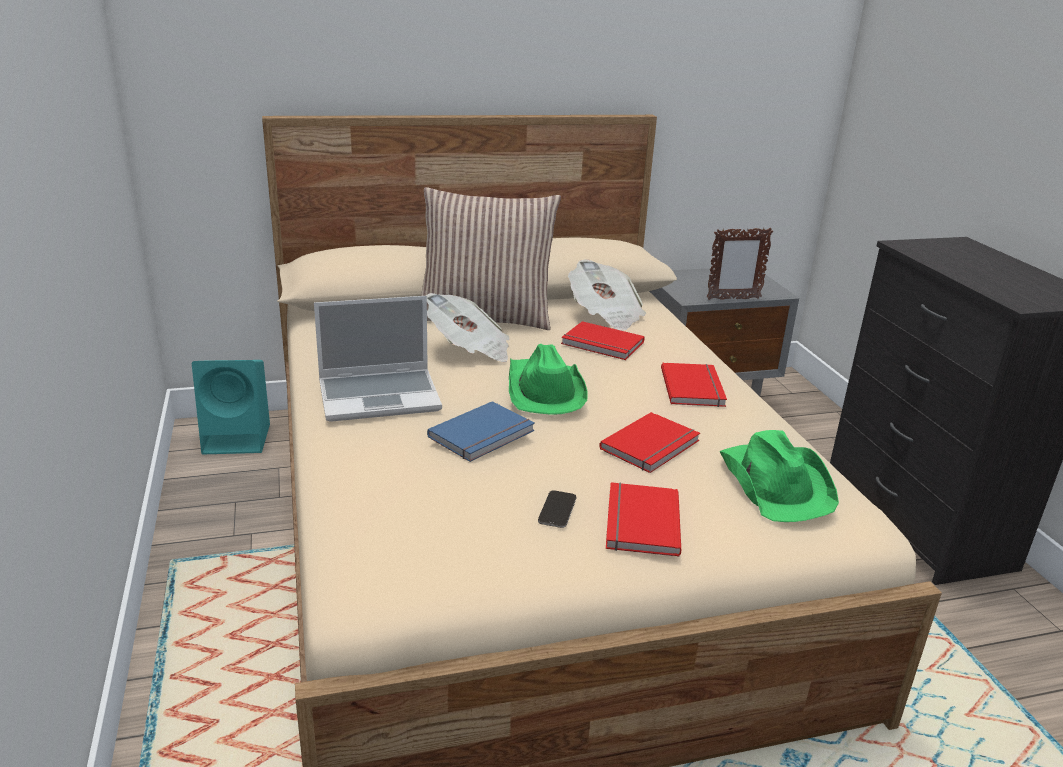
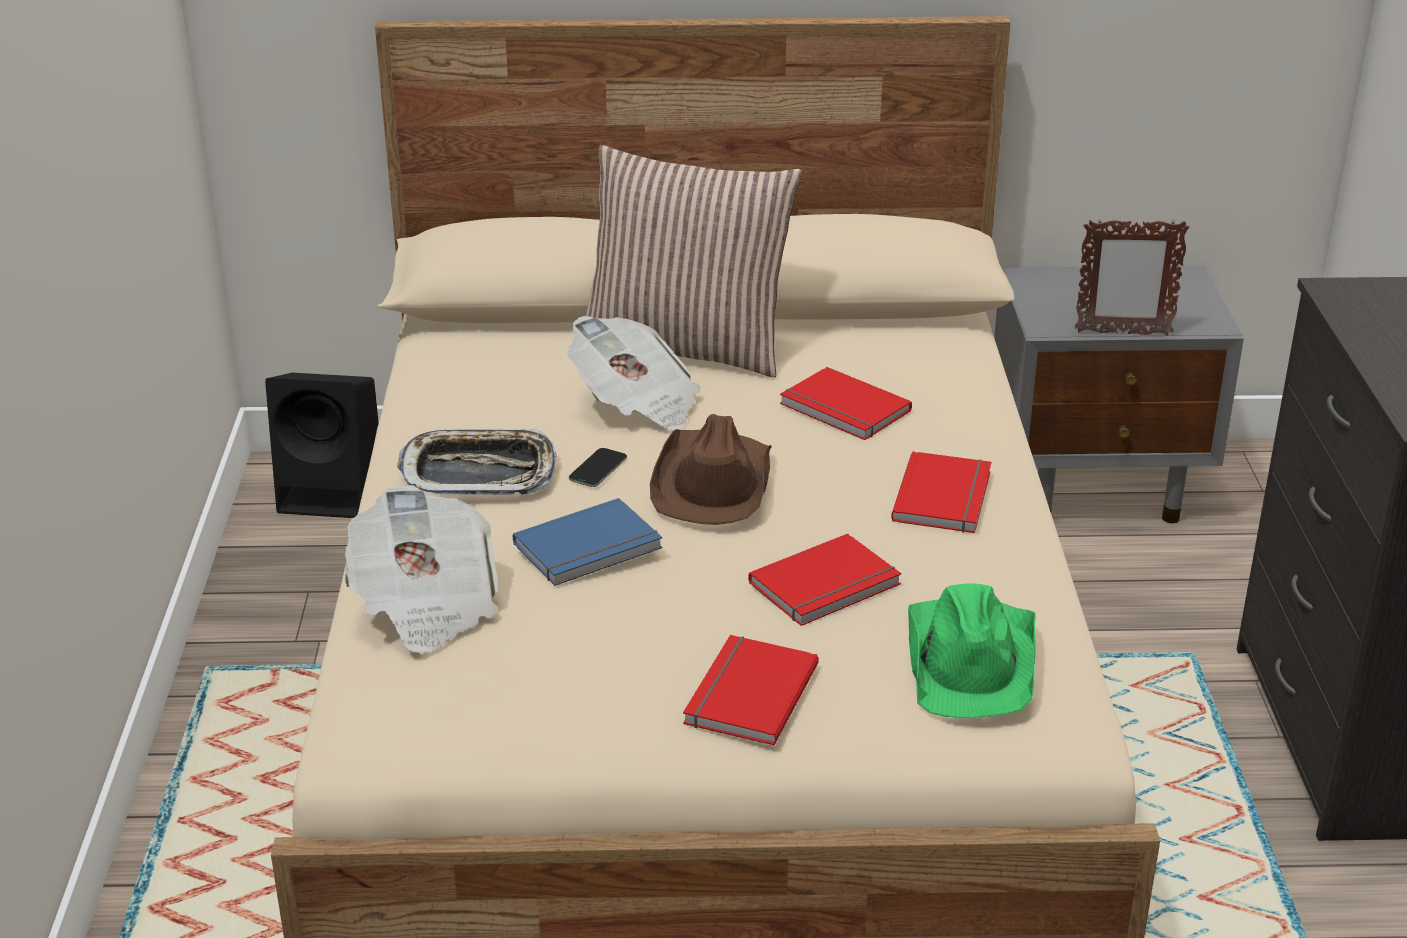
camera: 15 degrees right, 5 degrees up
(239, 438) = (334, 492): turquoise speaker -> black speaker
(380, 396) = (479, 473): laptop -> tray
(544, 390) = (712, 482): green hat -> brown hat
(557, 510) = (645, 665): phone -> phone (598, 469)
(605, 315) = (877, 355): newspaper -> newspaper (425, 604)

